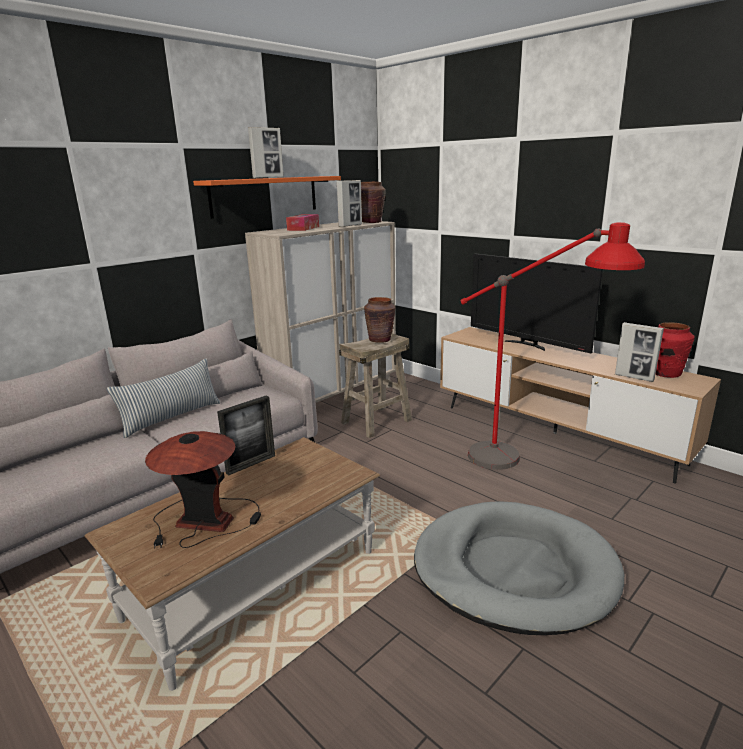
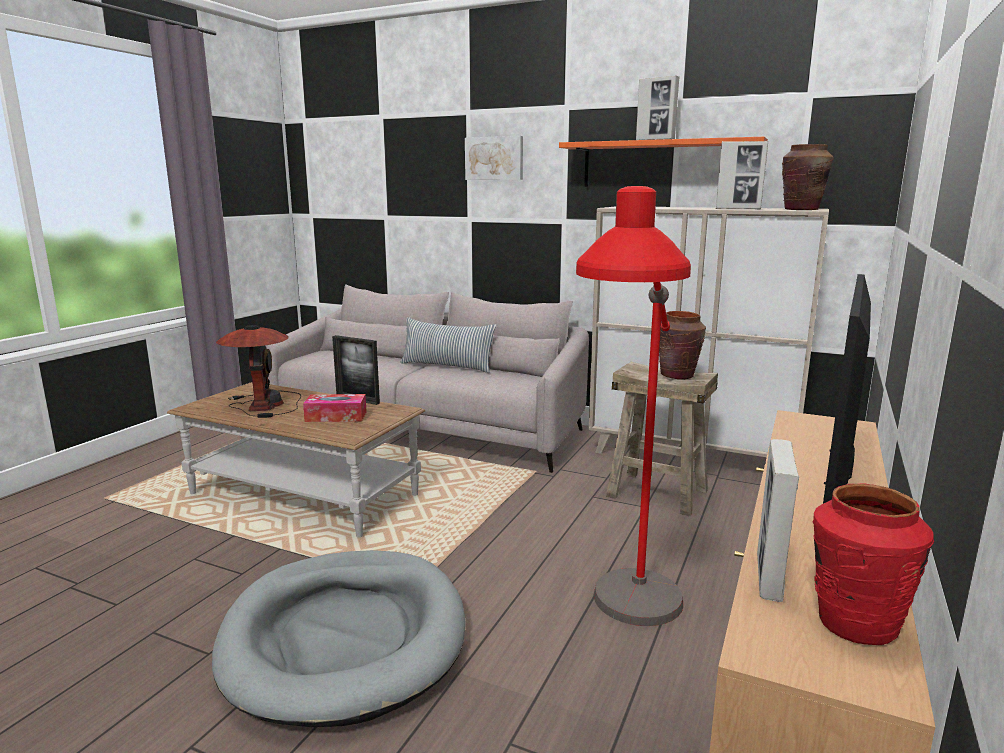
camera: 70 degrees right, 5 degrees down
(115, 196) = (494, 158): none -> picture
(303, 228) = (679, 207): tissue box -> tissue box (336, 416)

